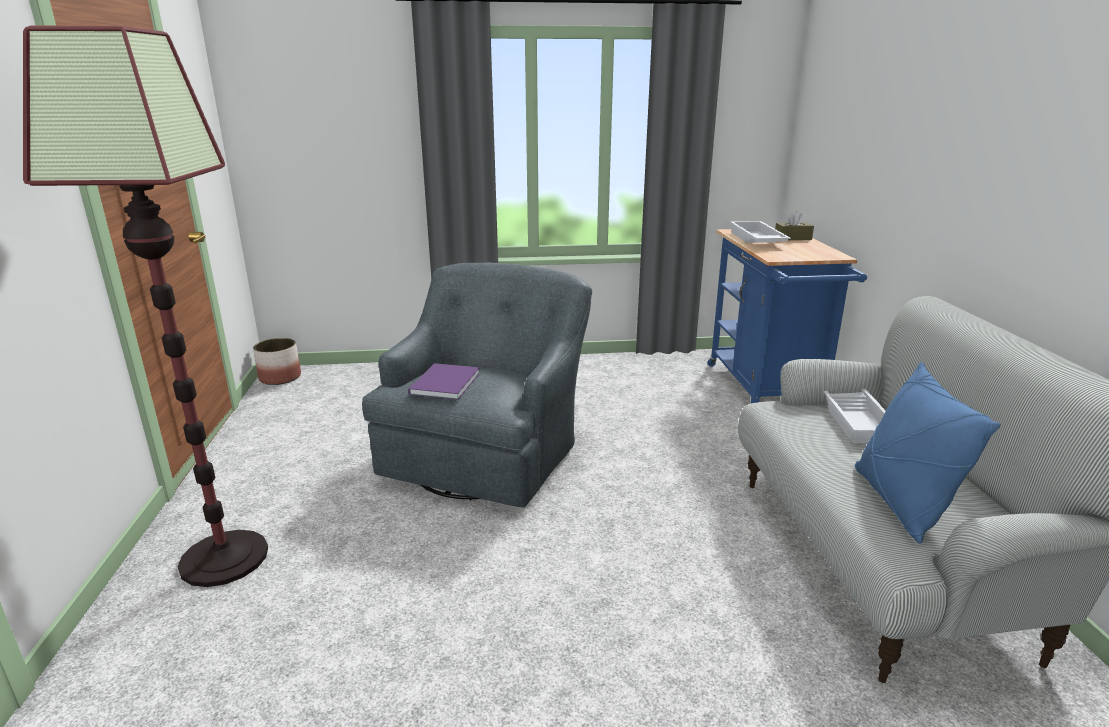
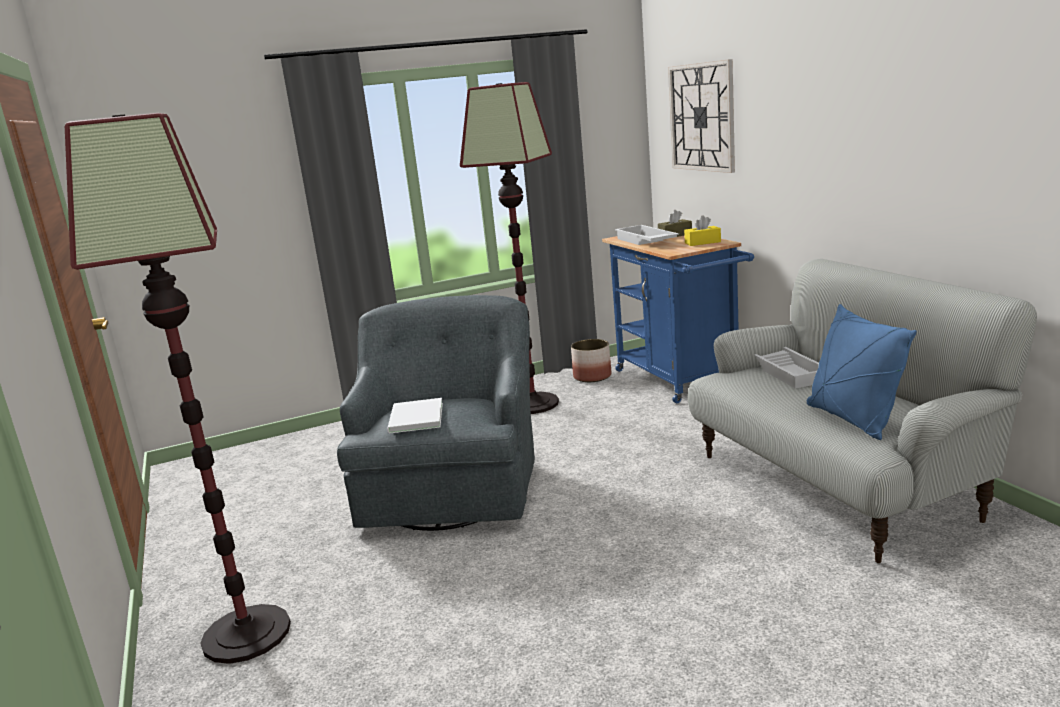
camera: 15 degrees left, 5 degrees down
(280, 377) = (178, 472): planter -> planter (592, 376)
(442, 384) = (414, 419): purple book -> white book
(610, 382) = (533, 403): none -> floor lamp
(815, 252) = (702, 242): none -> yellow tissue box
(848, 112) = (702, 117): none -> wall clock

